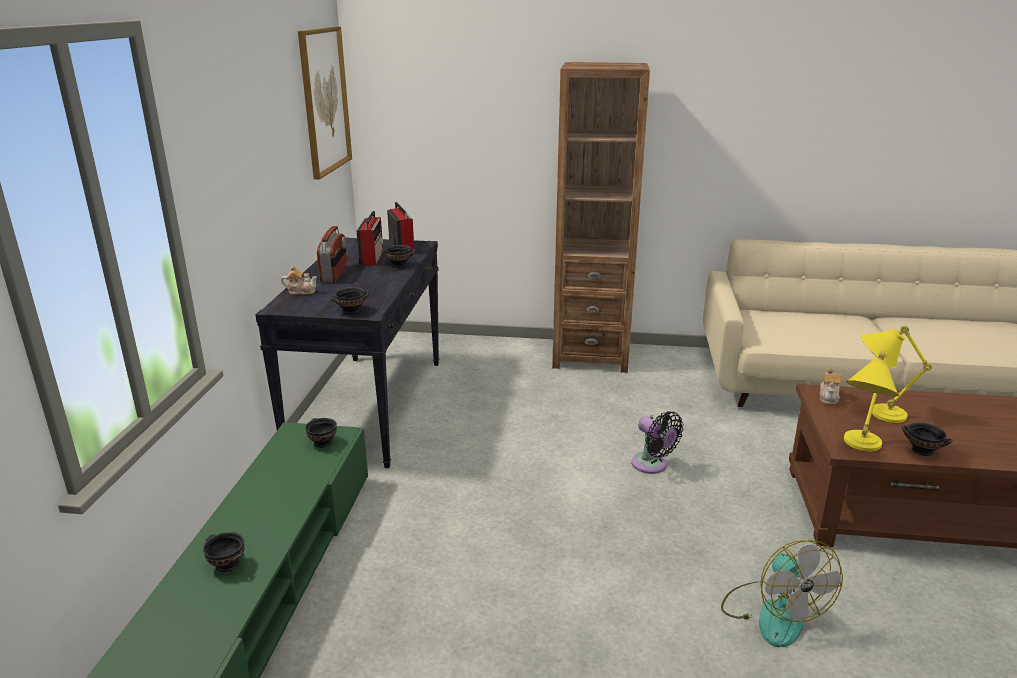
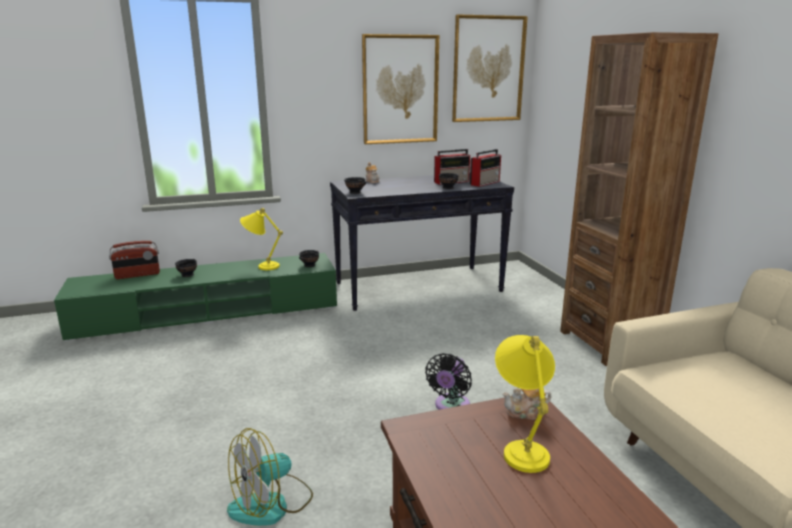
camera: 65 degrees right, 5 degrees down
(277, 149) = (400, 90): none -> picture
(334, 274) = (410, 181): radio -> radio (137, 275)
(858, 448) = (417, 436): yellow table lamp -> yellow table lamp (261, 266)
(922, 451) = (447, 485): black bowl -> none

